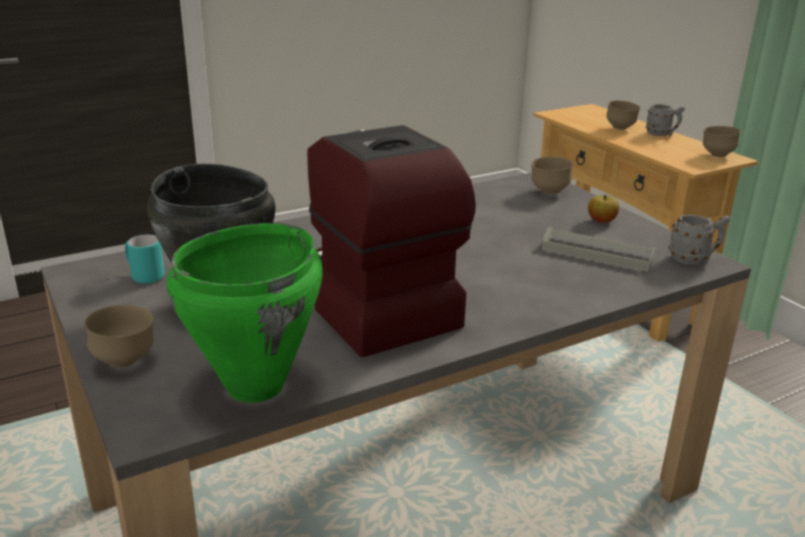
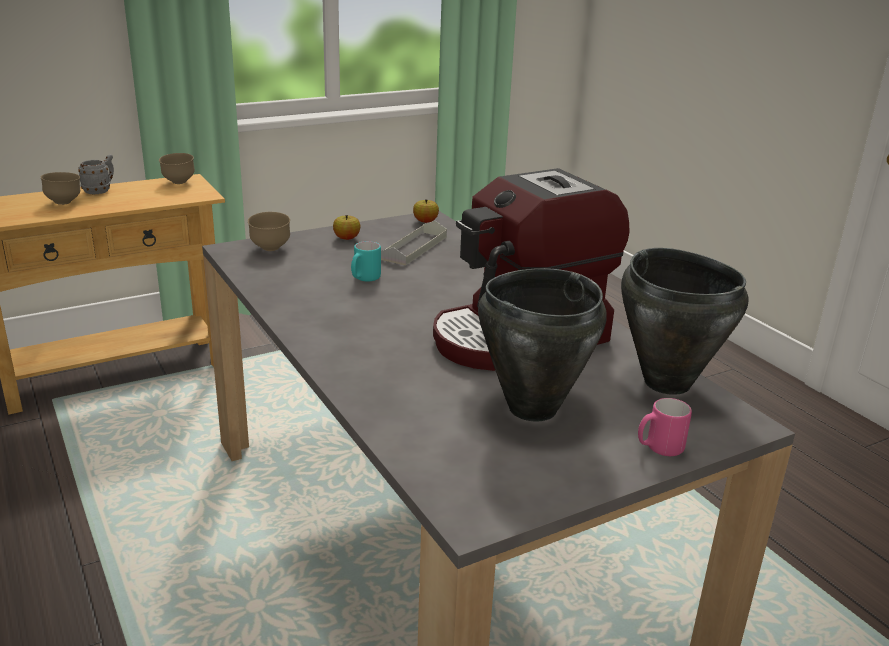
camera: 90 degrees left, 0 degrees up
(125, 361) = (658, 448): brown bowl -> pink mug
(144, 276) = (479, 463): turquoise mug -> turquoise mug (364, 279)
(257, 386) = (667, 382): green cooking pot -> black cooking pot
(694, 259) = (425, 221): grey mug -> apple

